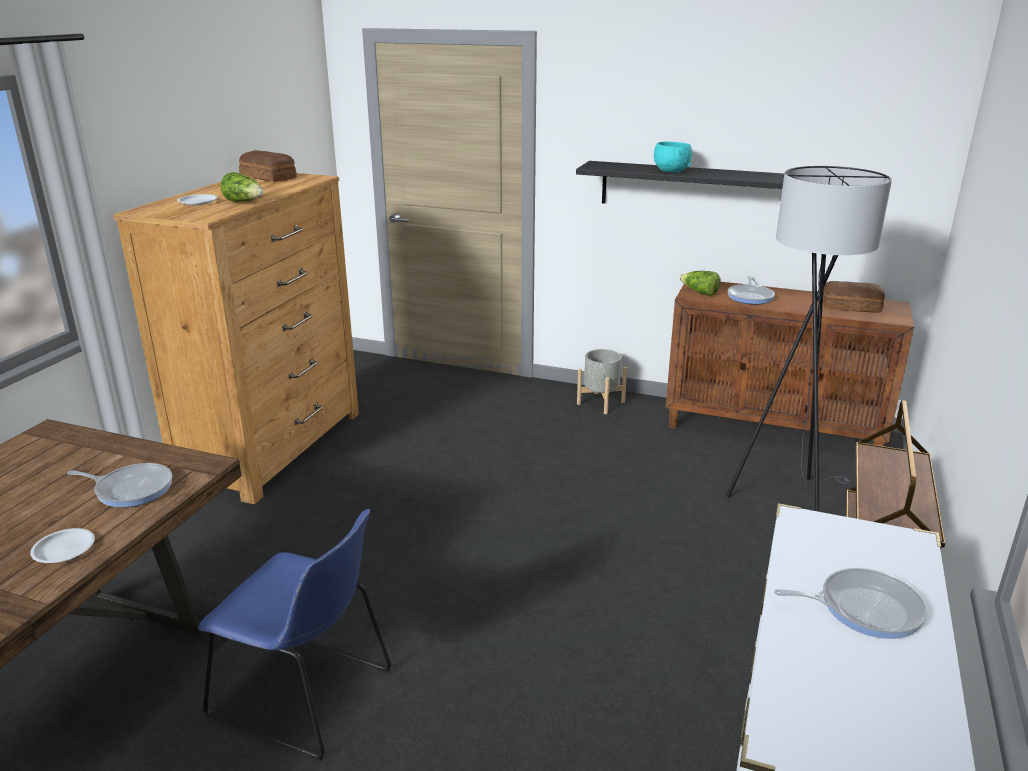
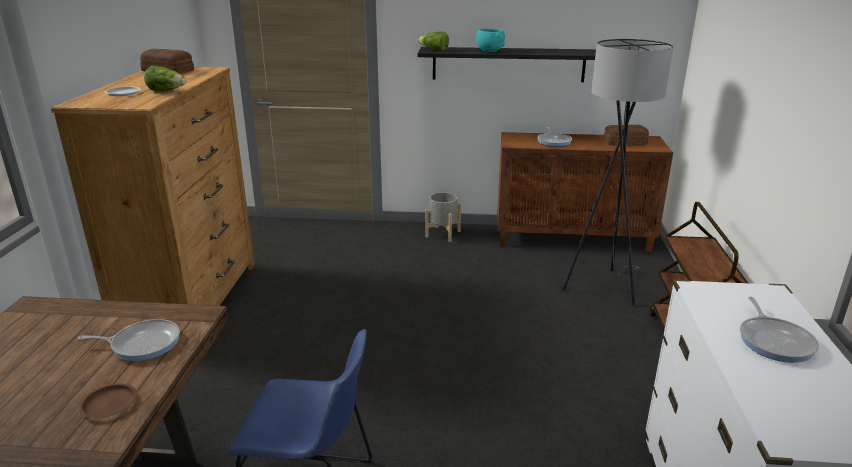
camera: 15 degrees left, 0 degrees up
(64, 549) = (110, 404): white plate -> brown plate
(699, 293) = (517, 142): lettuce -> lettuce (434, 50)
(864, 608) = (774, 341): frying pan -> frying pan turned 105 degrees clockwise

